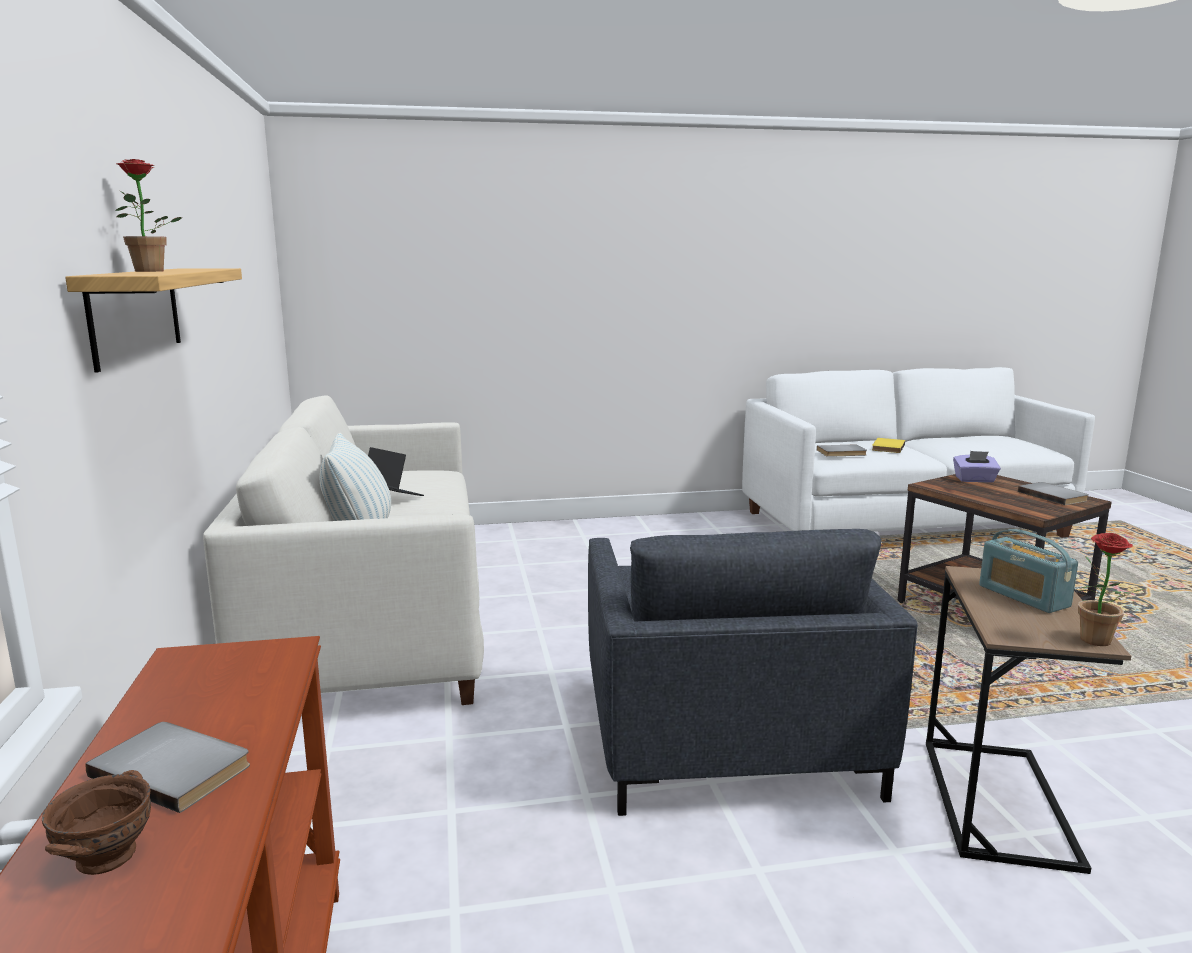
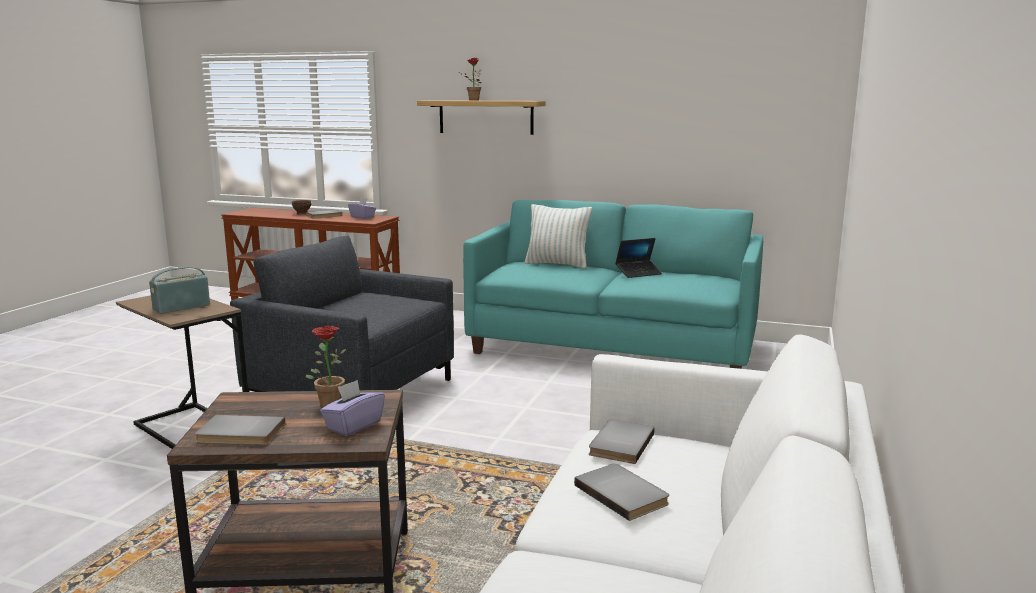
camera: 120 degrees right, 0 degrees up
(200, 687) = (362, 217): none -> purple tissue box
(373, 621) = (612, 347): white sofa -> turquoise sofa
(886, 447) = (623, 494): yellow book -> grey book
(1023, 596) = (181, 307): radio -> radio turned 45 degrees counterclockwise
(1097, 643) = (133, 301): potted plant -> potted plant (328, 404)

